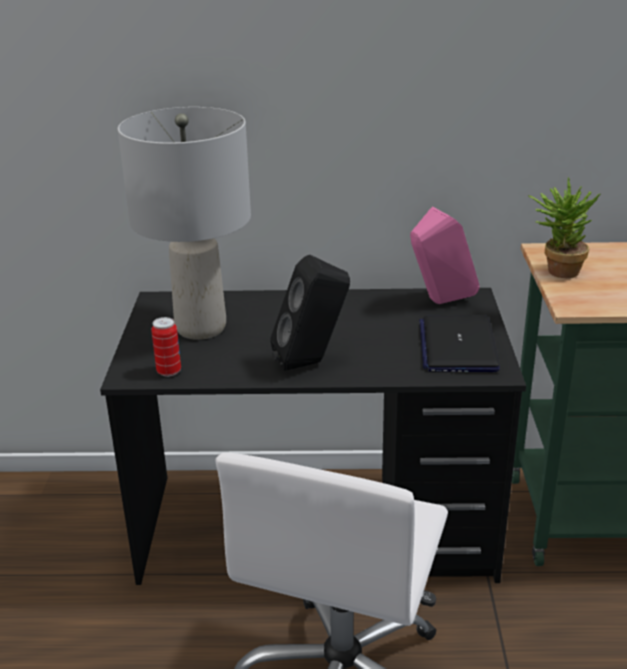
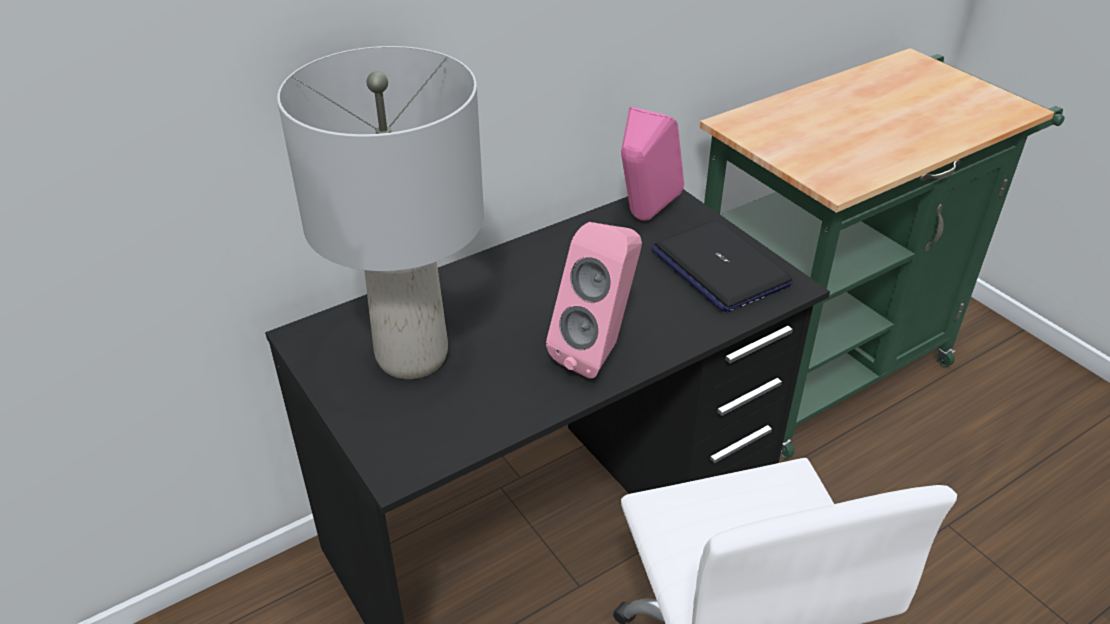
camera: 35 degrees left, 10 degrees up
(169, 371) = (444, 439): can -> none
(312, 363) = (598, 352): black speaker -> pink speaker
(556, 270) = (773, 146): potted plant -> none

